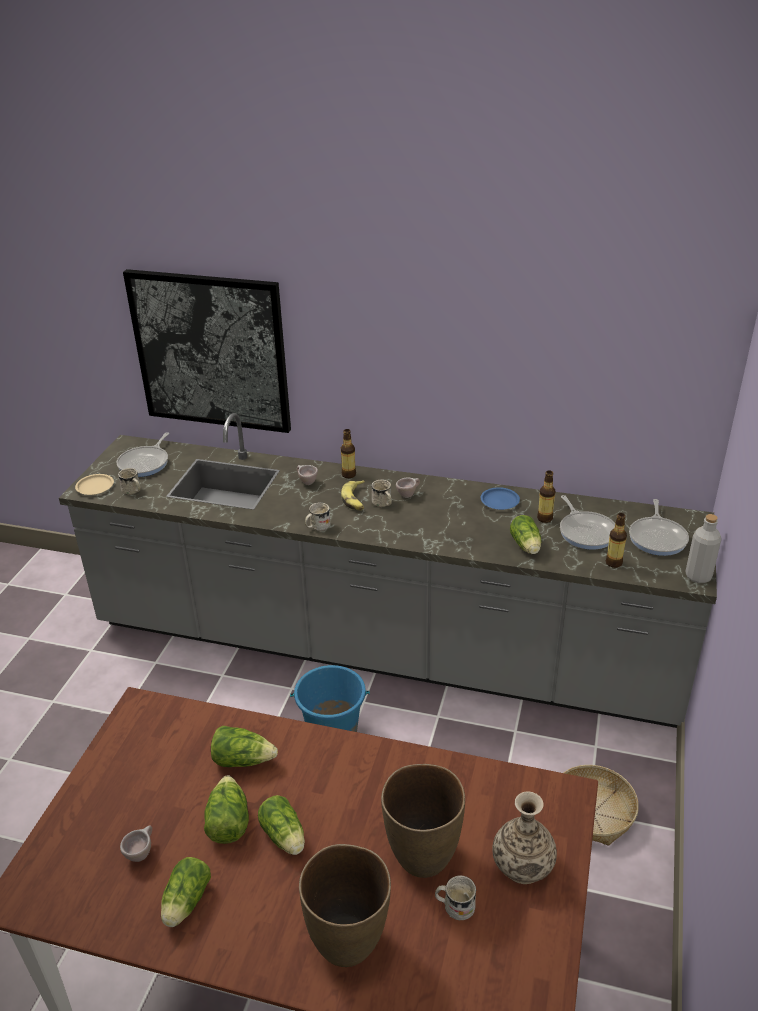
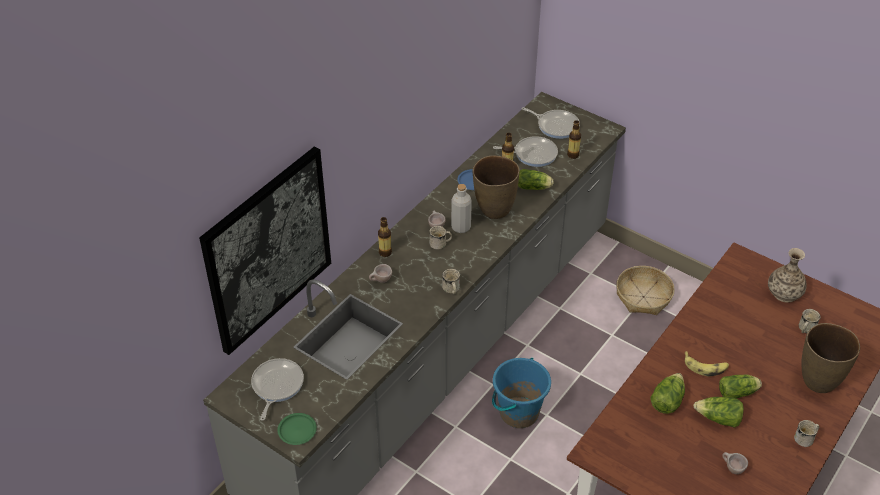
camera: 70 degrees left, 10 degrees up
(95, 487) = (297, 431): beige plate -> green plate
(133, 491) = (323, 402): white mug -> white mug (806, 439)
(145, 463) = (276, 386): frying pan -> frying pan turned 120 degrees counterclockwise
(185, 903) = (776, 451): lettuce -> none
(355, 499) = (425, 258): banana -> banana (705, 367)
(422, 855) = (768, 333): brown vase -> brown vase (494, 210)
(698, 576) = (603, 126): grey bottle -> grey bottle (461, 227)

